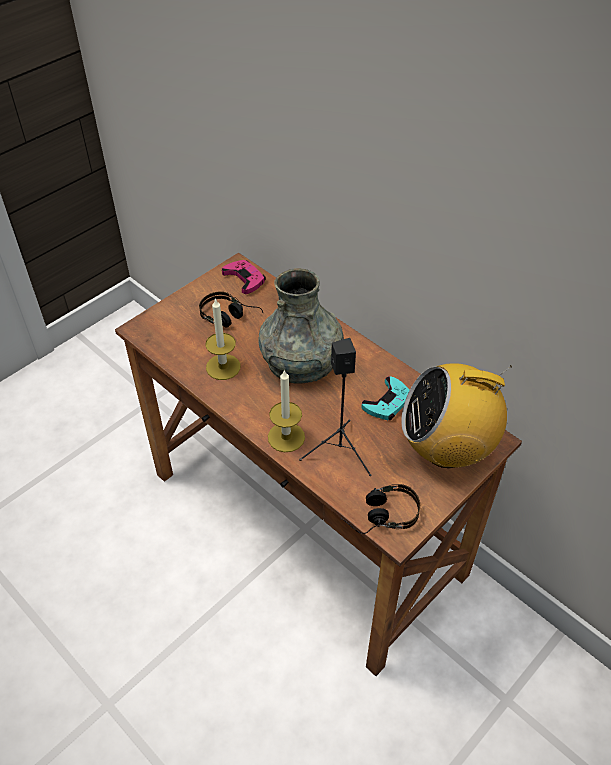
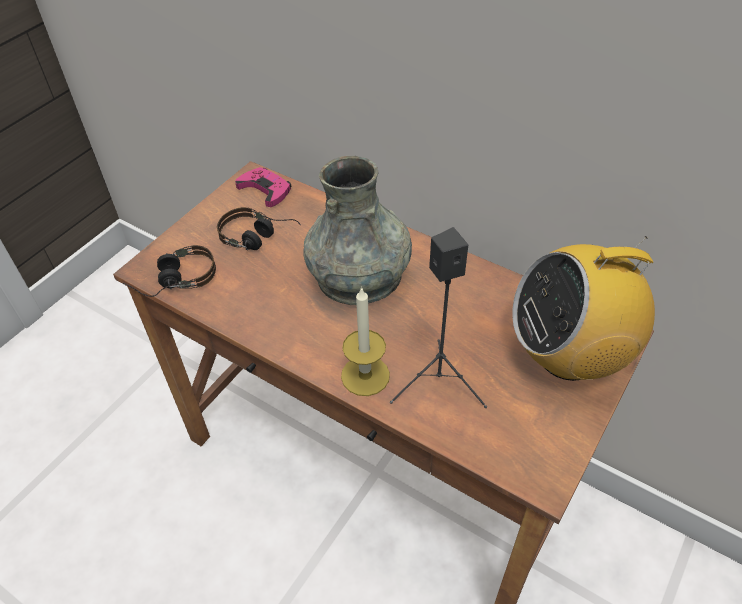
camera: 10 degrees left, 0 degrees up
(223, 367) = (263, 299): candle -> none
(378, 515) = (512, 459): headphones -> headphones (173, 281)
(387, 402) = (479, 310): turquoise game controller -> none

